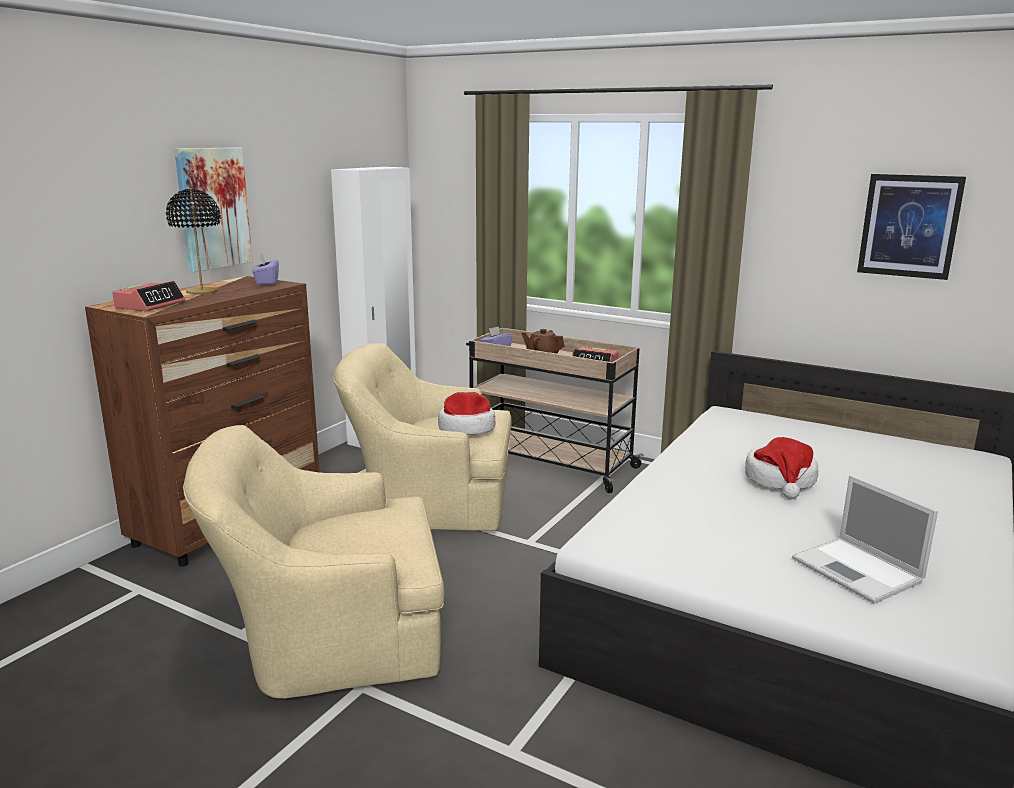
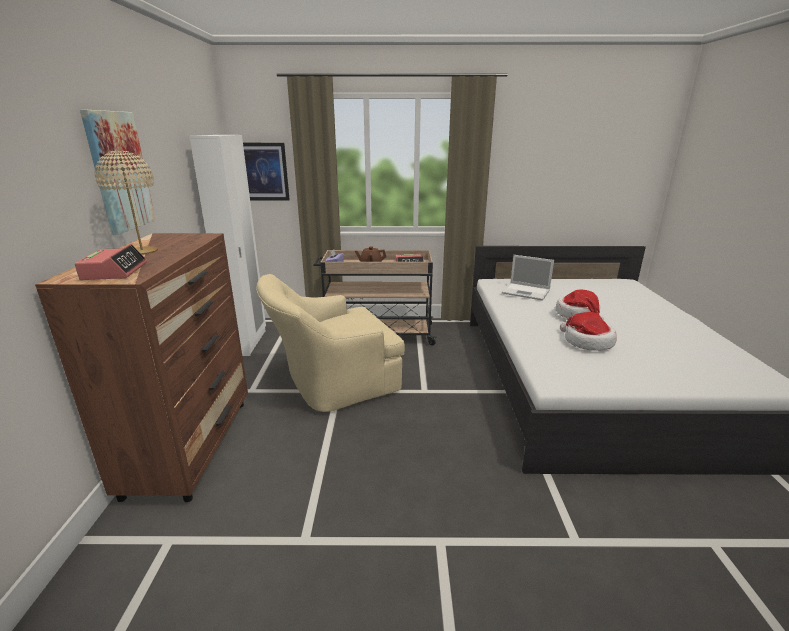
camera: 30 degrees left, 5 degrees up
(201, 292) = (141, 252): black table lamp -> beige table lamp
(266, 282) = (186, 236): purple tissue box -> none
(327, 637) = (374, 512): beige armchair -> none
(466, 428) = (360, 324): hat -> hat (587, 342)
(859, 571) = (684, 357): laptop -> laptop (526, 292)
(909, 226) = (578, 160): picture -> picture (263, 172)

